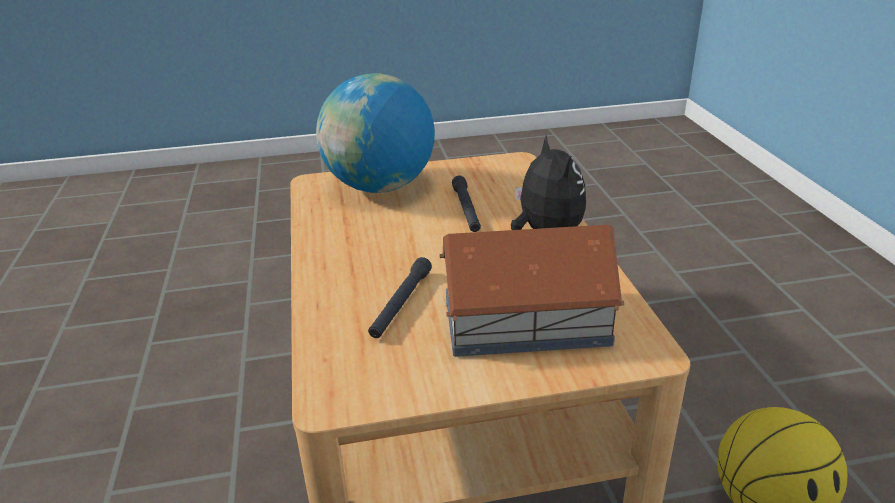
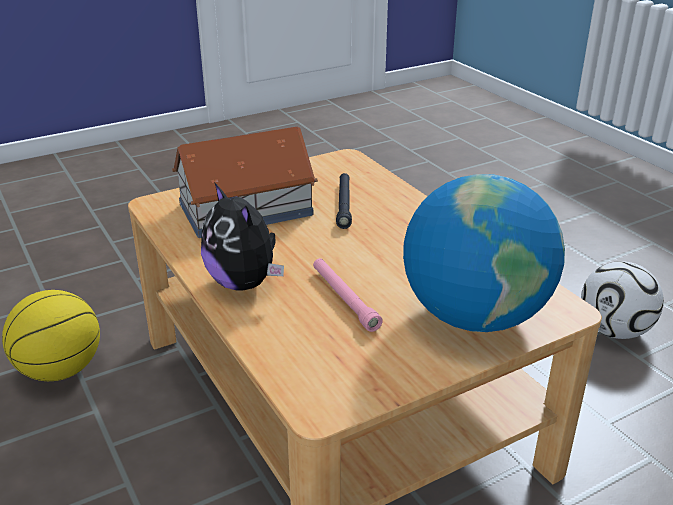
camera: 160 degrees right, 0 degrees up
(119, 406) = (614, 330): none -> football
(466, 210) = (344, 299): black flashlight -> pink flashlight

